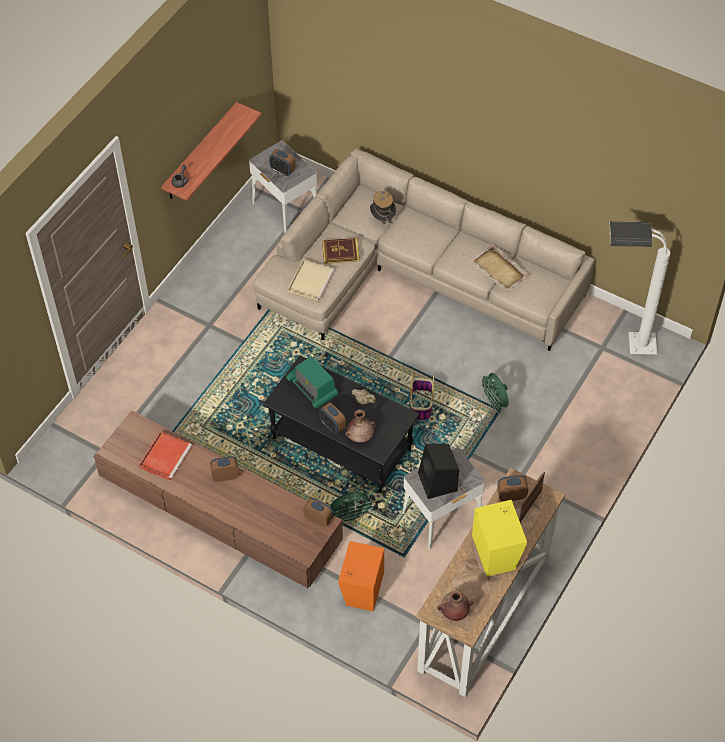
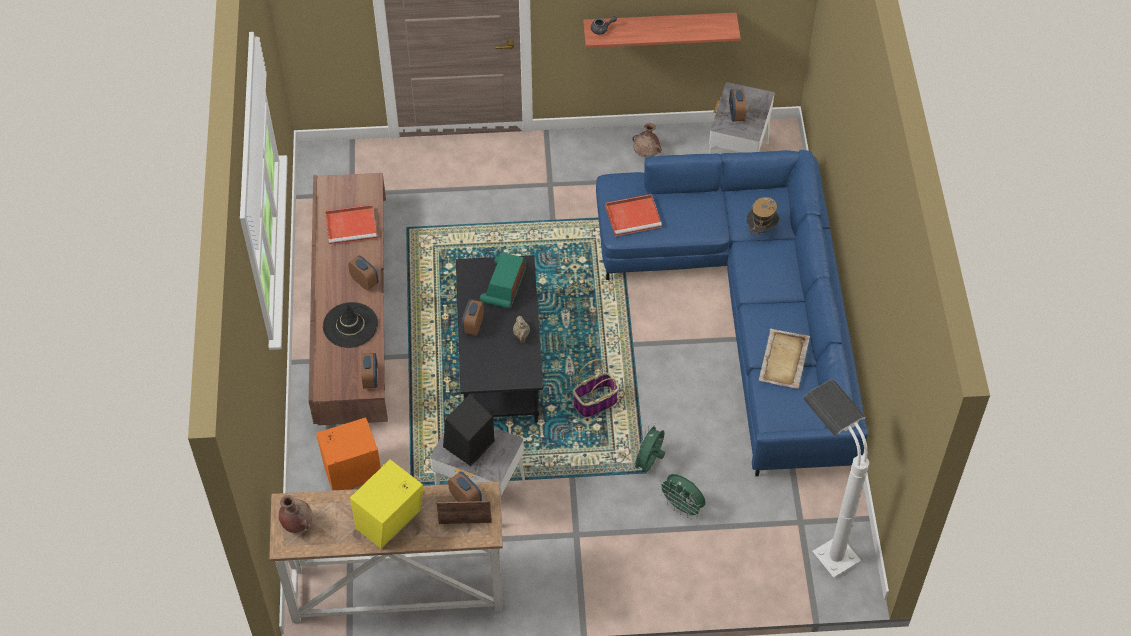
camera: 55 degrees right, 0 degrees up
(258, 506) = (350, 325): none -> black hat
(311, 281) = (634, 216): beige tray -> red tray
(340, 252) = (689, 219): book -> none
(350, 517) = (423, 417): green fan -> green fan (682, 507)
(361, 437) = (478, 355): brown vase -> brown vase (646, 153)
(414, 276) = (748, 309): beige sofa -> blue sofa

